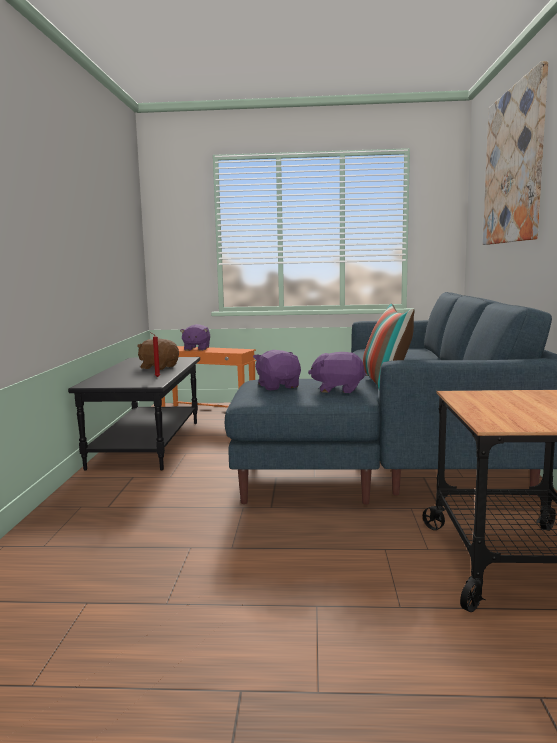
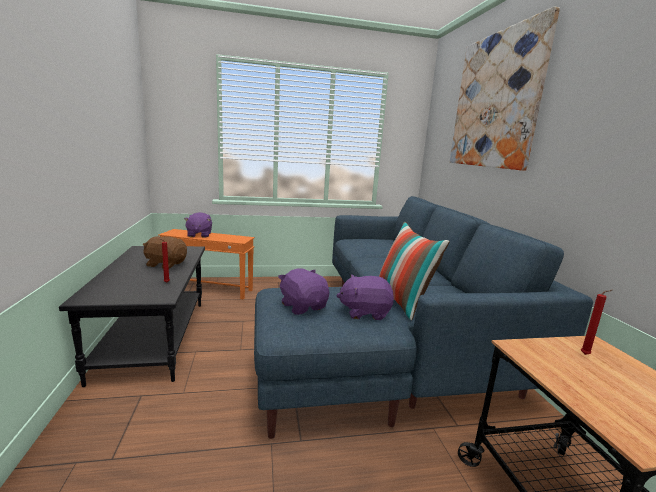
camera: 15 degrees left, 5 degrees up
(524, 397) = (586, 355): none -> red candle

